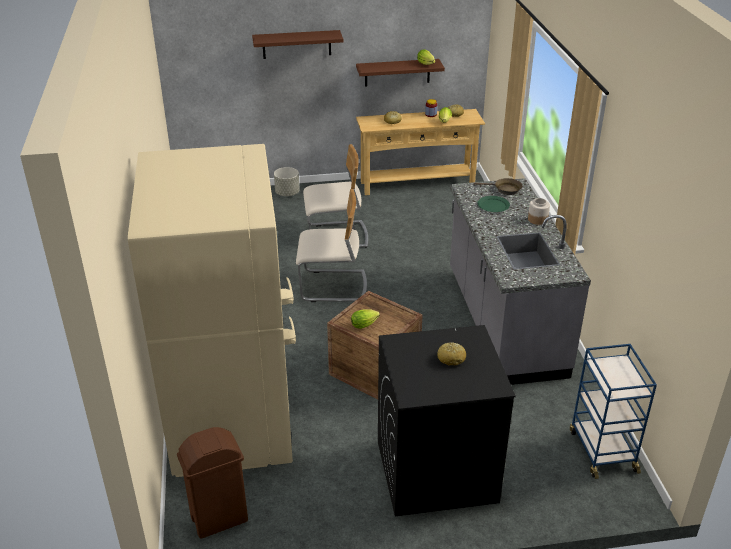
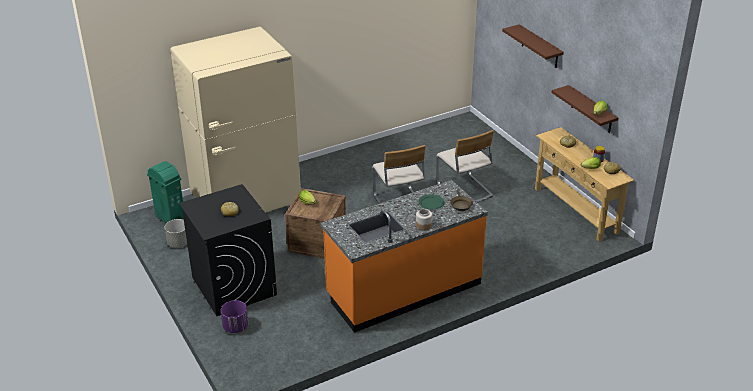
camera: 70 degrees right, 0 degrees up
(218, 519) = (170, 218): brown trash can -> green trash can
(287, 193) = (507, 154): grey planter -> grey planter (178, 243)
(503, 322) = (403, 289): grey counter -> orange counter
(529, 485) = (236, 327): none -> purple planter
(602, 450) = (282, 356): blue cart -> none

